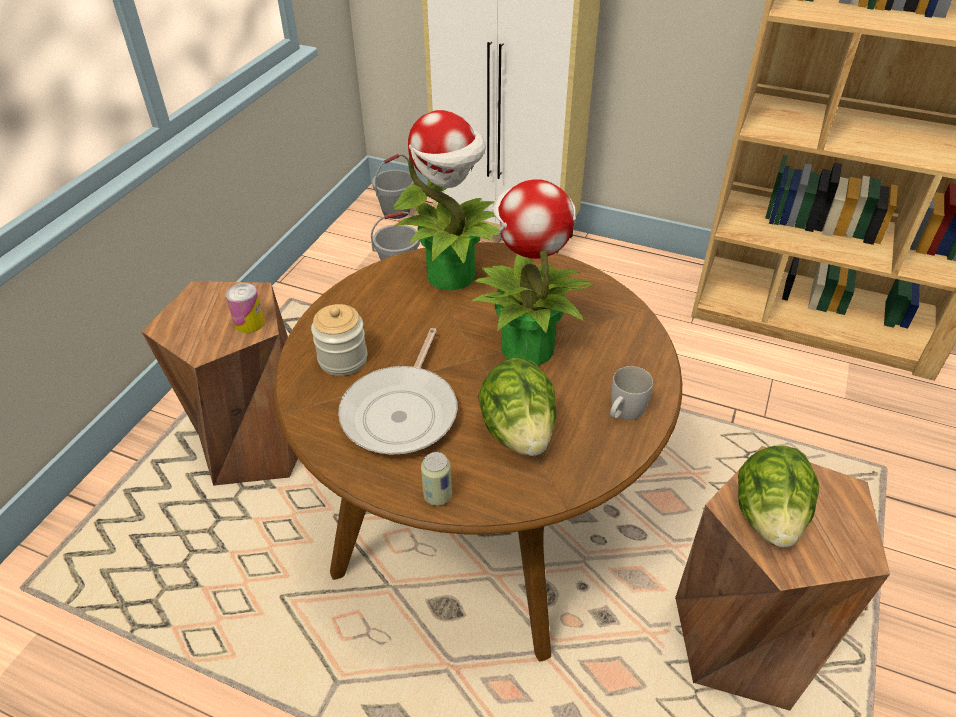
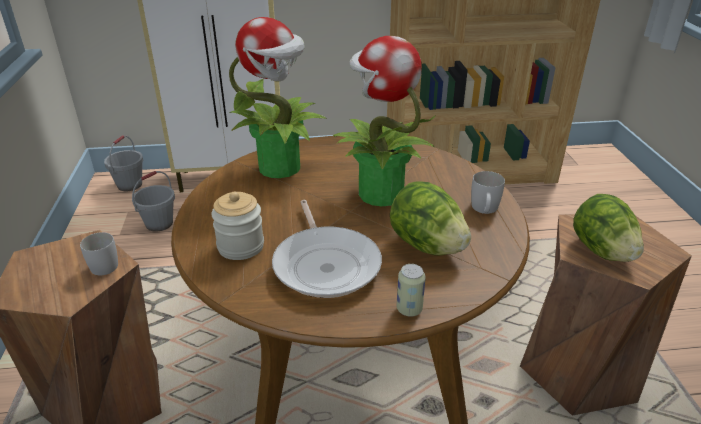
camera: 30 degrees left, 10 degrees down
(249, 323) = (102, 264): can -> white mug

